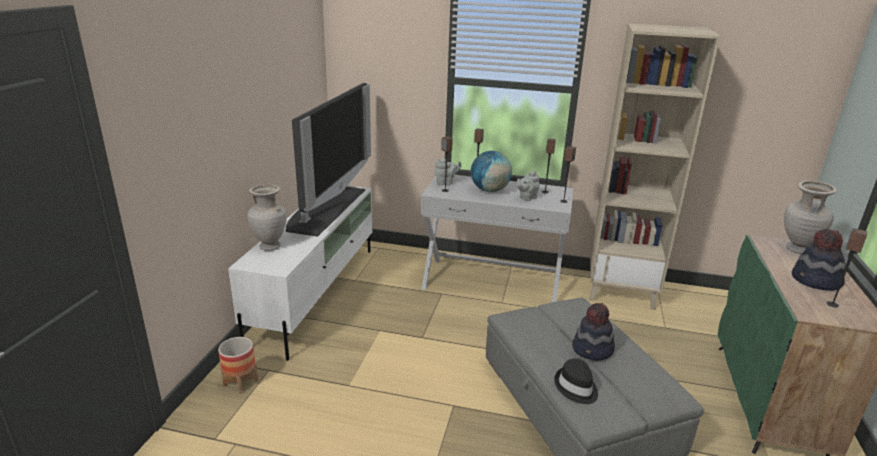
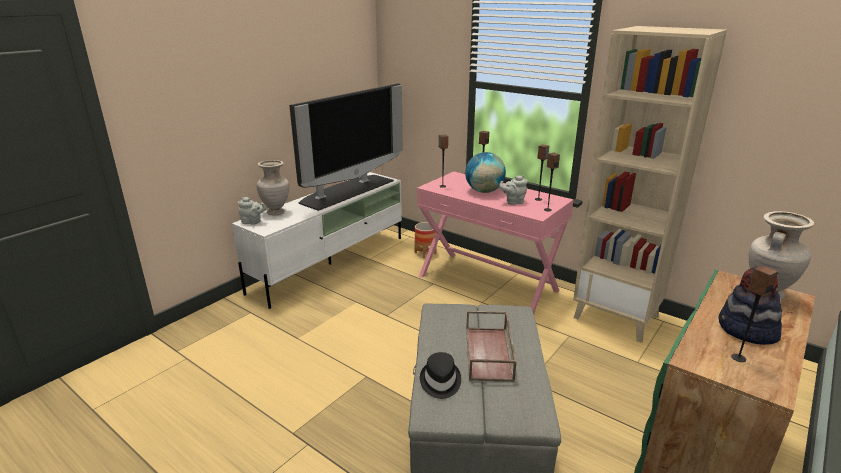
camera: 25 degrees right, 0 degrees up
(240, 382) = (224, 316): planter -> planter (425, 253)
(446, 183) = (451, 180): grey teapot -> grey teapot (253, 222)
(492, 282) = (487, 283): white console table -> pink console table
(593, 350) = (489, 354): hat -> brown tray

